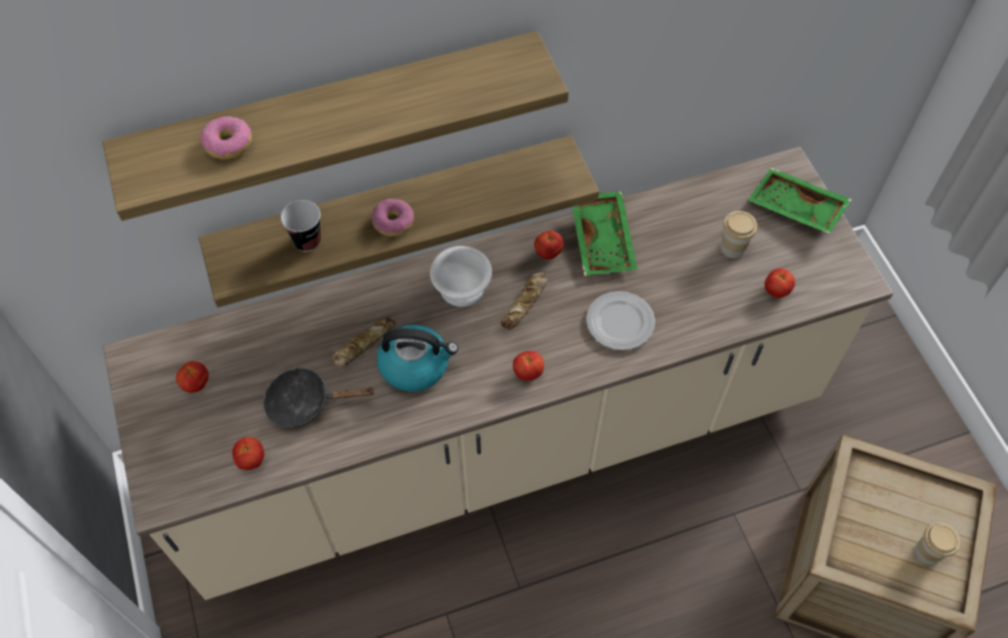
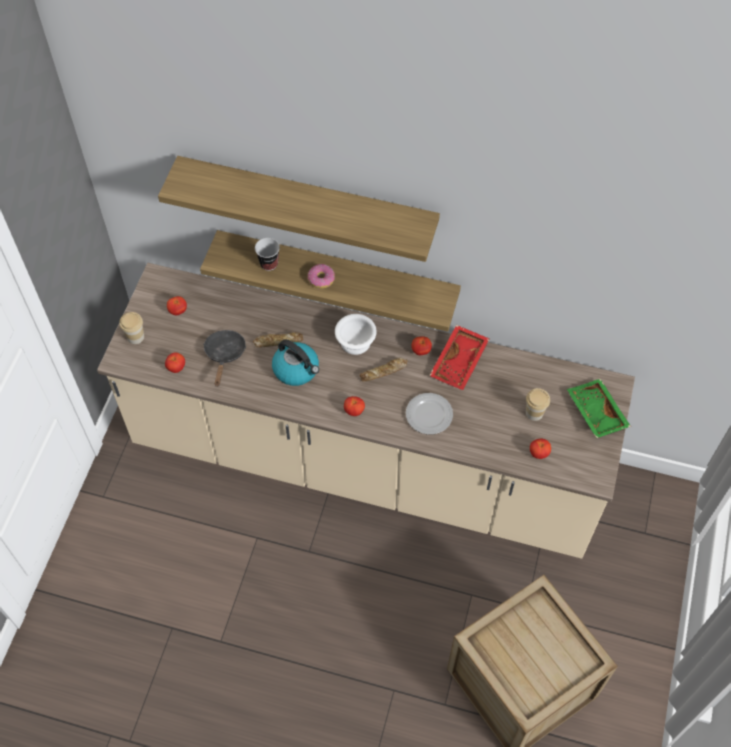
camera: 35 degrees right, 0 degrees up
(228, 144) = (233, 189): donut -> none
(305, 402) = (225, 354): black frying pan -> black frying pan turned 60 degrees clockwise
(604, 240) = (460, 362): green tray -> red tray
(927, 552) = (537, 674): cup -> cup (135, 337)

